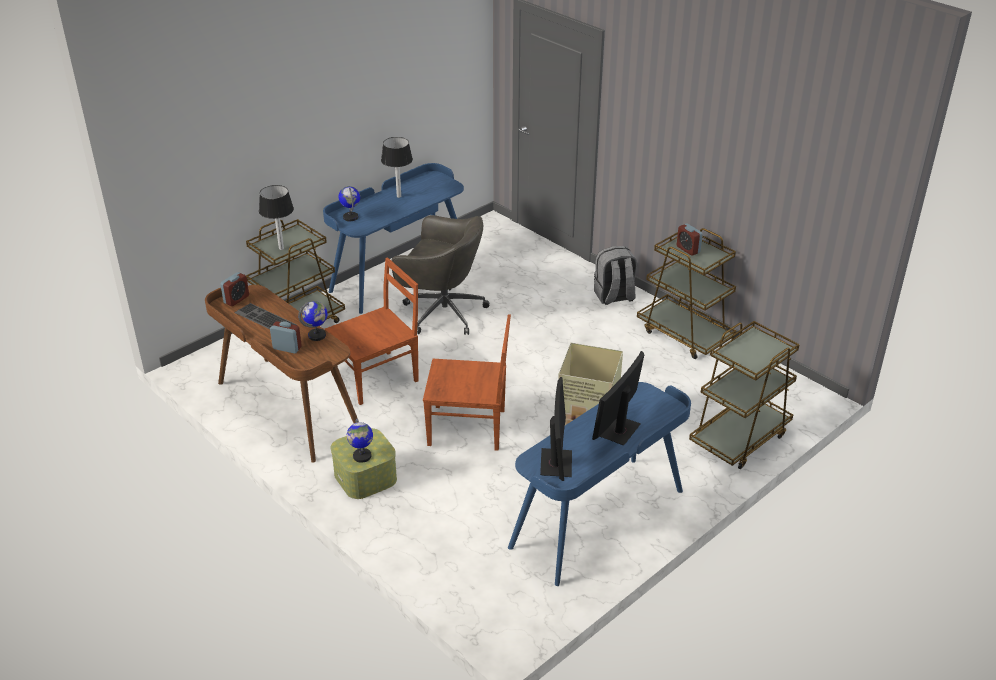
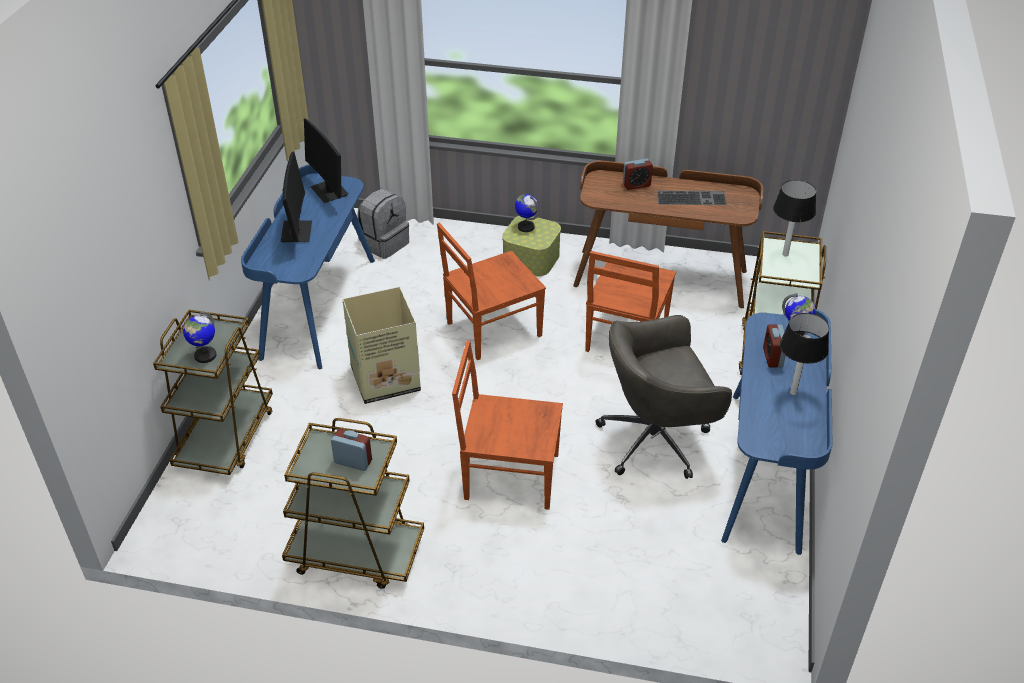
camera: 145 degrees right, 5 degrees up
(236, 299) = (743, 203): alarm clock -> alarm clock (772, 357)
(317, 335) = (628, 203): globe -> globe (205, 355)
(555, 332) = (509, 476): none -> brown chair
(614, 296) = (485, 573): grey backpack -> grey backpack (384, 244)

